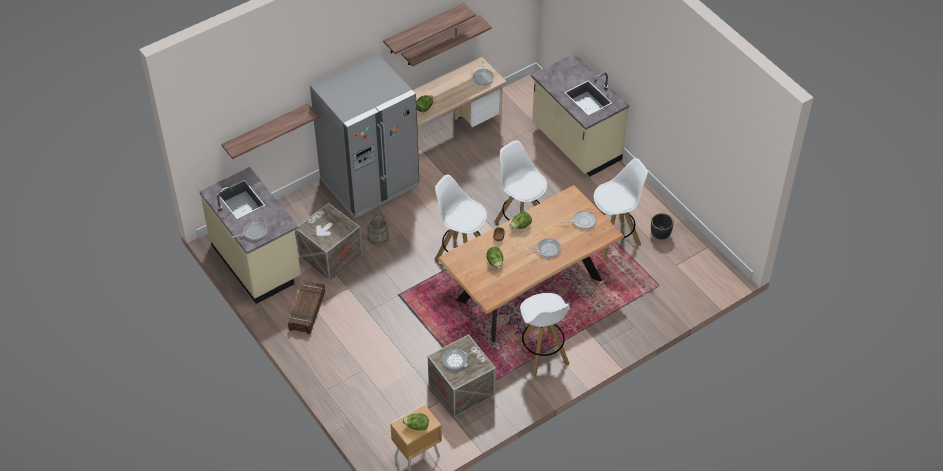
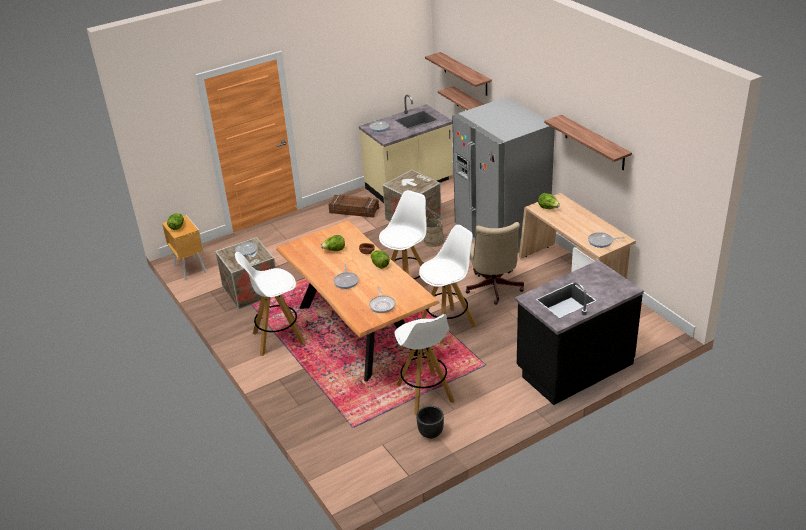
camera: 95 degrees right, 15 degrees down
(441, 41) = (606, 176): shelf -> shelf (465, 74)
(466, 191) = (493, 289): none -> beige office chair
(575, 144) = (574, 367): beige counter -> black counter

